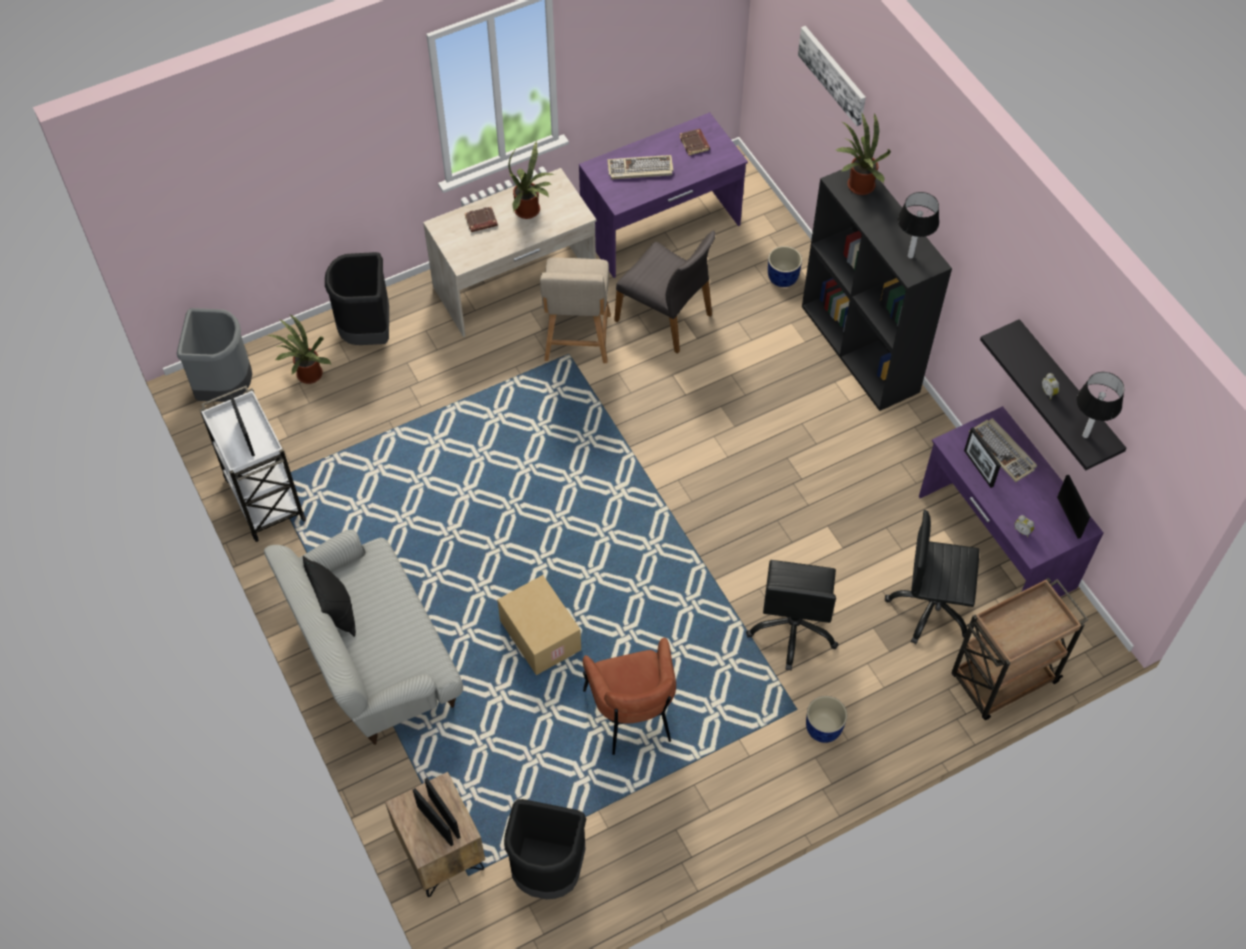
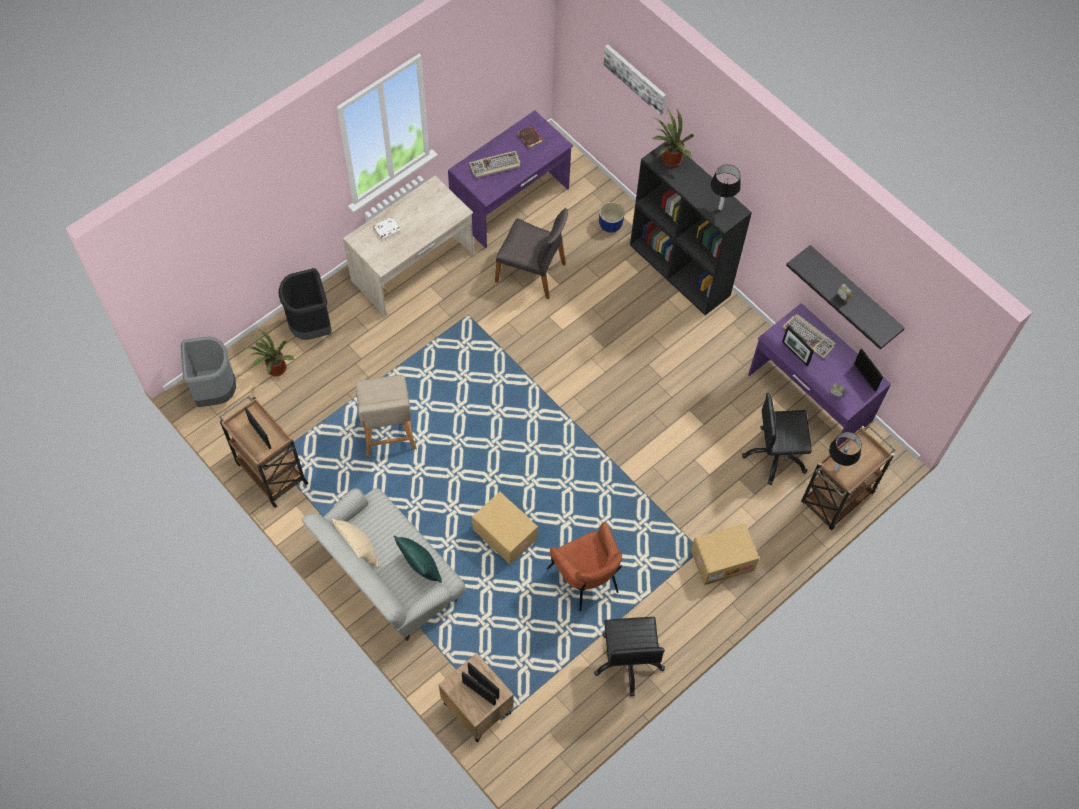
camera: 15 degrees left, 5 degrees up
(264, 497) = (270, 472): white cart -> brown cart
(336, 611) = (359, 551): black pillow -> beige pillow
(409, 647) = (420, 567): none -> green pillow
(481, 222) = (387, 230): brown book -> white book
(530, 211) = (421, 214): potted plant -> none
(547, 872) = (556, 705): black trash can -> none
(577, 340) = (471, 303): beige chair -> beige chair (388, 434)
(793, 629) = (683, 491): black office chair -> black office chair (628, 661)
(824, 728) = (722, 559): blue planter -> cardboard box
(1085, 435) = (875, 324): table lamp -> table lamp (836, 469)

